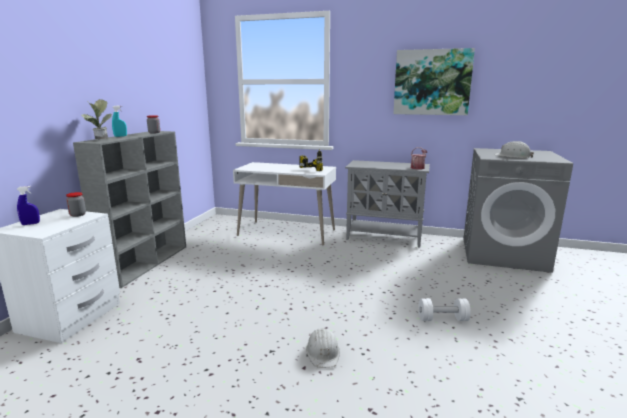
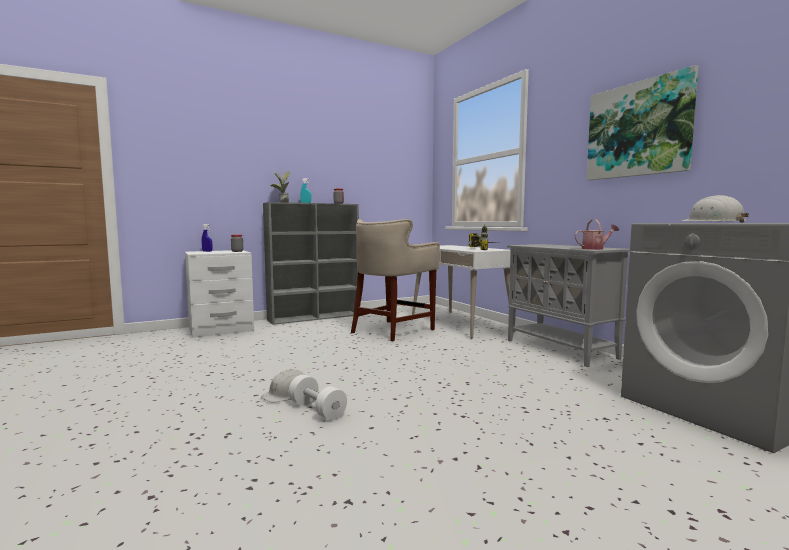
camera: 45 degrees right, 10 degrees down
(254, 256) = (392, 331): none -> beige stool
(442, 319) = (444, 420): white dumbbell -> white dumbbell (317, 410)

